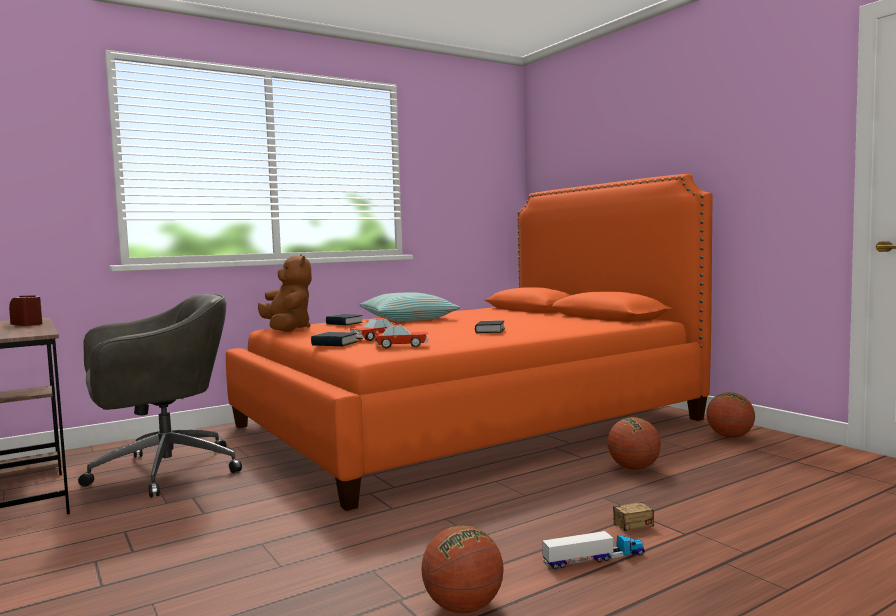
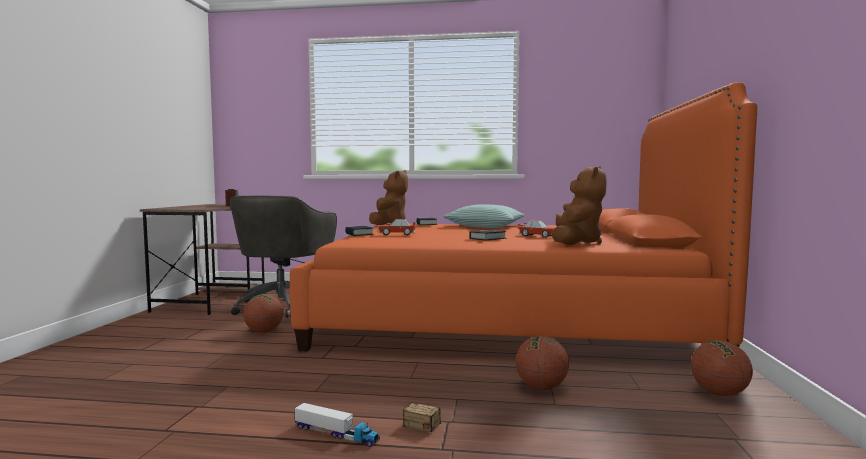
camera: 40 degrees right, 0 degrees up
(161, 472) = (283, 305): grey office chair -> grey office chair turned 90 degrees clockwise
(402, 346) = (383, 240): toy car -> toy car (539, 236)
(463, 607) = (207, 424): basketball -> basketball (264, 331)
(575, 325) = (576, 243): none -> brown plush toy

